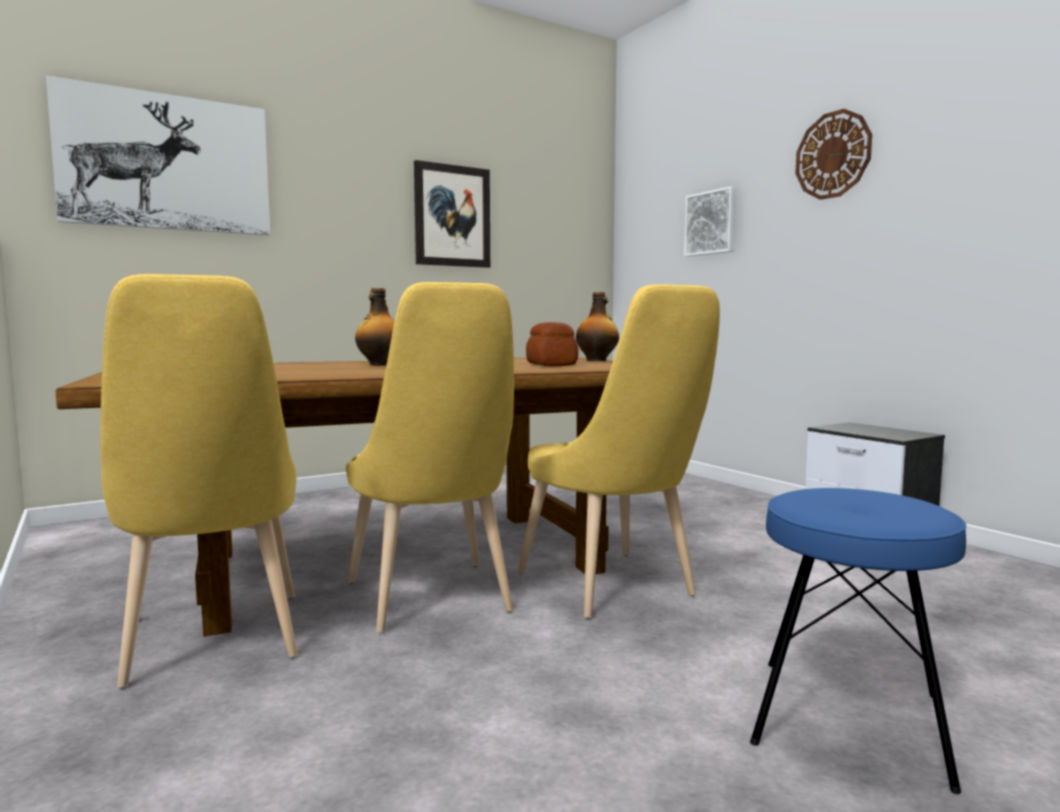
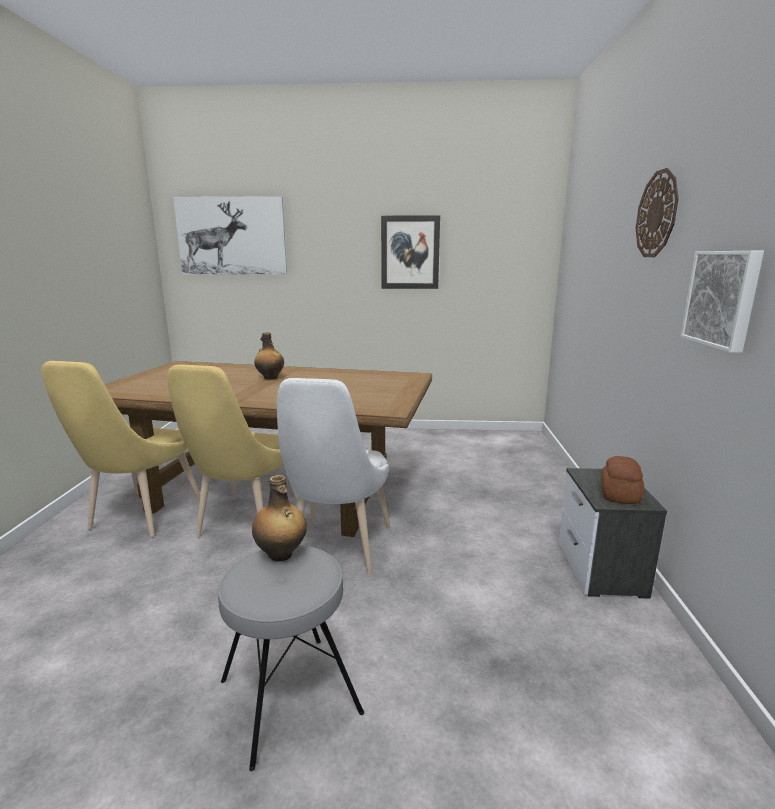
camera: 35 degrees right, 10 degrees up
(551, 365) = (350, 393): bread -> bread (619, 494)
(597, 360) = (412, 387): bottle -> bottle (281, 554)
(613, 588) = (338, 550): yellow chair -> white chair
(711, 223) = (596, 261): picture -> picture (723, 298)
(849, 719) = (289, 696): blue stool -> grey stool

